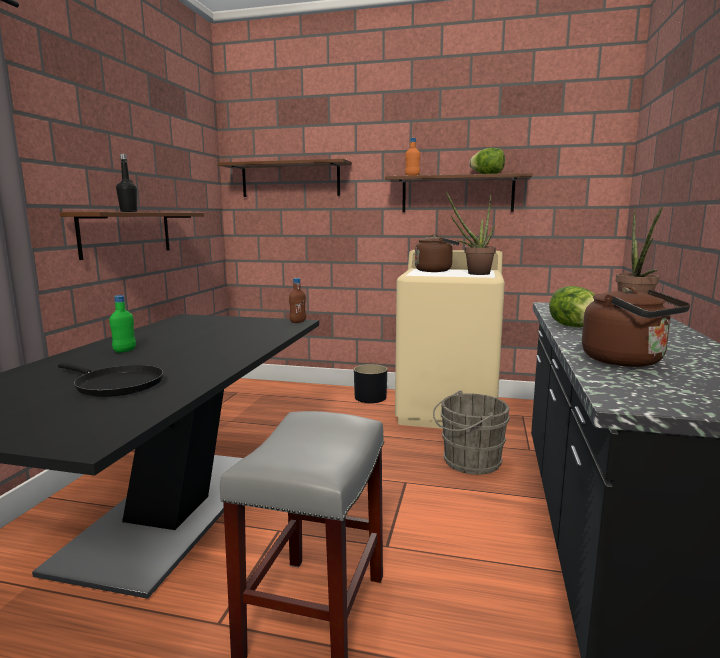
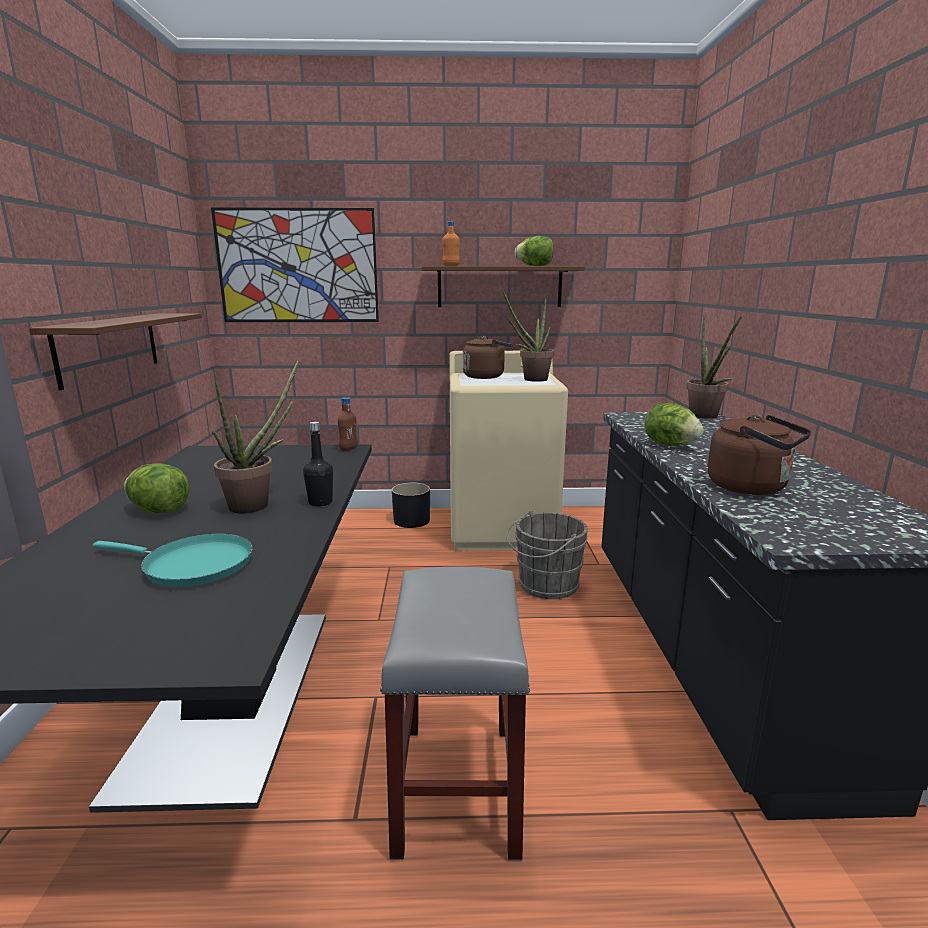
camera: 15 degrees left, 5 degrees up
(116, 385) = (192, 565): black frying pan -> turquoise frying pan
(125, 350) = (159, 510): green bottle -> lettuce
(129, 211) = (116, 320): black bottle -> black bottle (320, 502)
(196, 352) = (257, 504): none -> potted plant
(290, 180) = (297, 266): brown shelf -> picture

